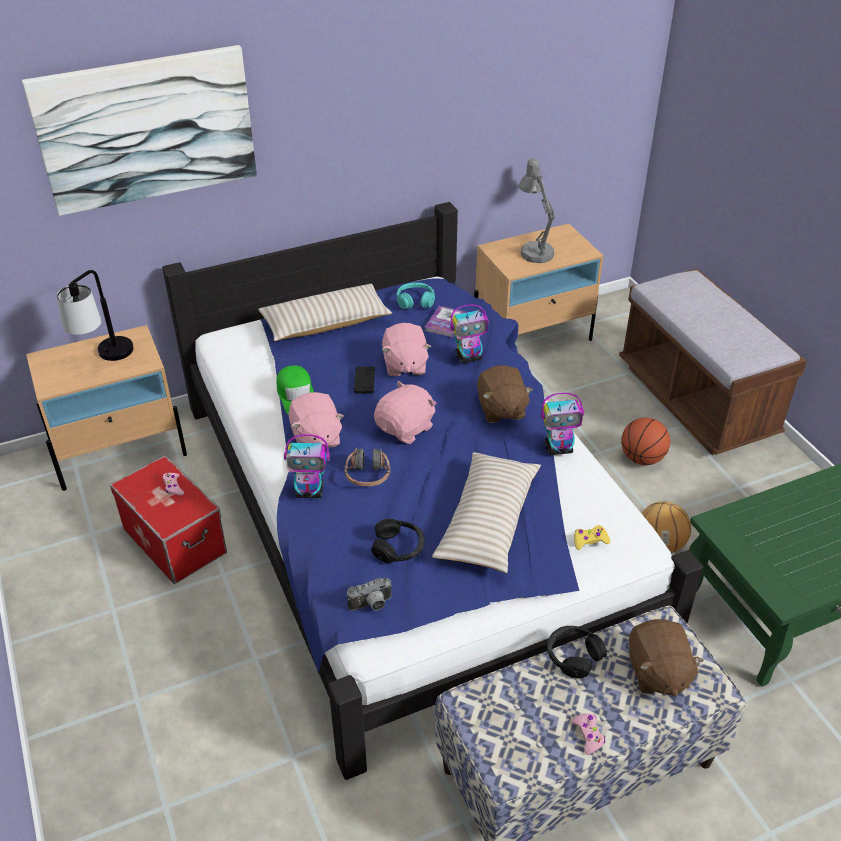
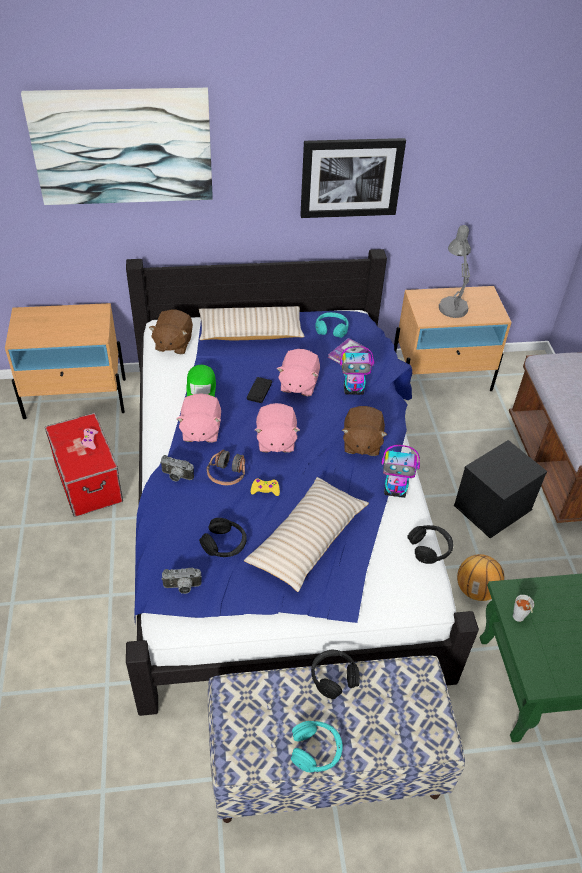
camera: 15 degrees right, 5 degrees up
(106, 360) = (68, 326): table lamp -> none
(310, 492) = (176, 477): toy robot -> camera
(405, 125) = (351, 177): none -> picture
(406, 428) = (275, 441): pink plush toy -> pink plush toy turned 120 degrees clockwise
(588, 735) = (316, 750): pink game controller -> turquoise headphones
(590, 540) = (385, 580): yellow game controller -> yellow game controller (265, 490)
(619, 497) = (430, 548): none -> black headphones
(642, 458) = (492, 508): basketball -> black storage box
(657, 672) = (398, 713): brown plush toy -> brown plush toy (173, 344)
(737, 545) = (518, 619): none -> grey cup

